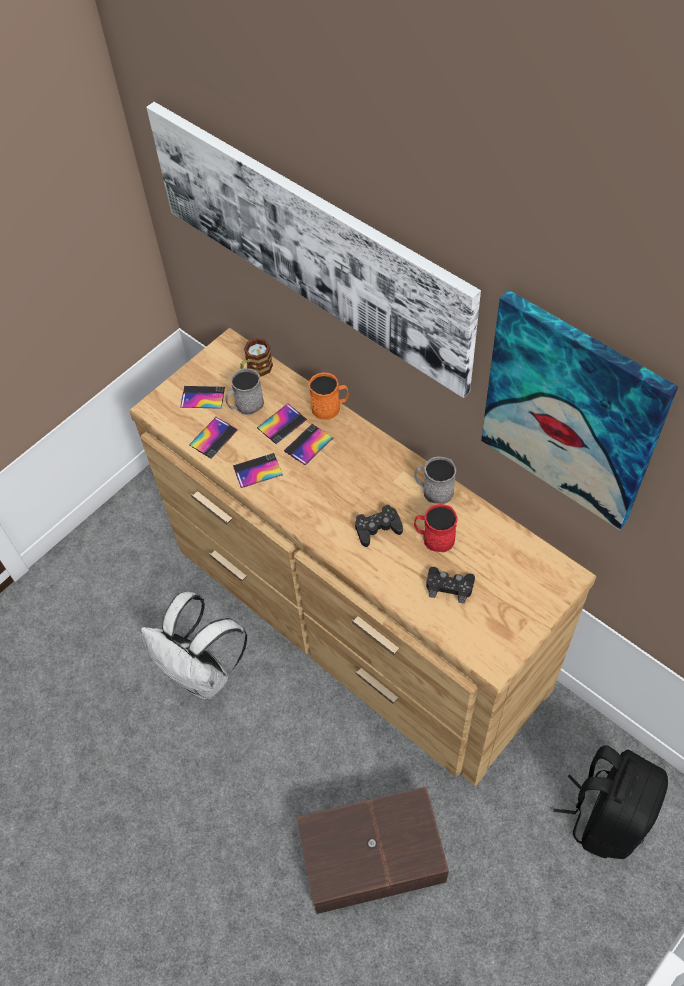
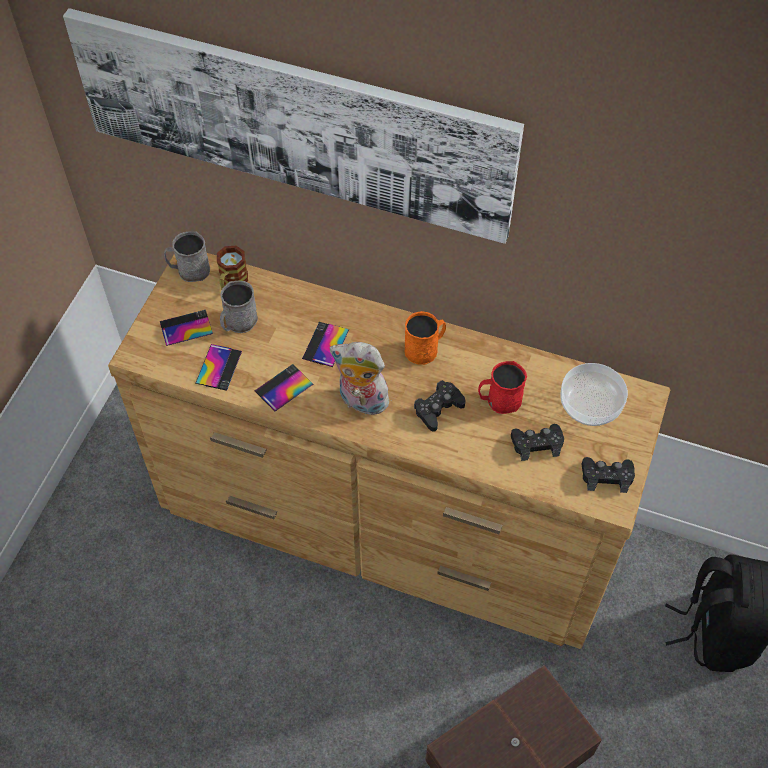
camera: 25 degrees left, 0 degrees up
(203, 674) = (250, 637): white backpack -> none
(282, 424) = (287, 331): phone -> none
(315, 502) = (361, 402): none -> plush toy
(330, 407) = (330, 299): orange mug -> orange mug (425, 348)
(433, 490) = (476, 353): grey mug -> grey mug (189, 270)
(498, 636) = (606, 476): none -> black game controller
(513, 568) = (590, 405): none -> bowl
(571, 412) = (635, 225): picture -> none

